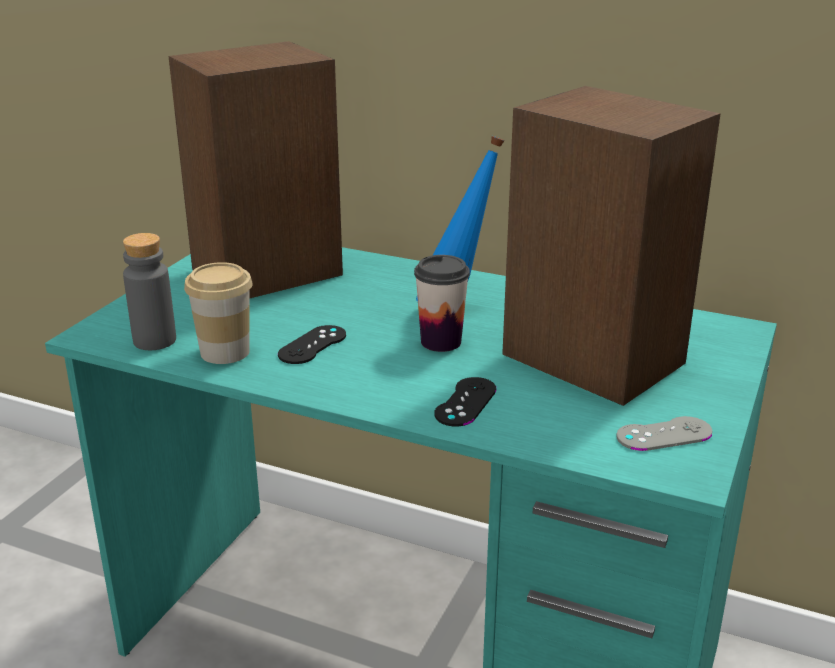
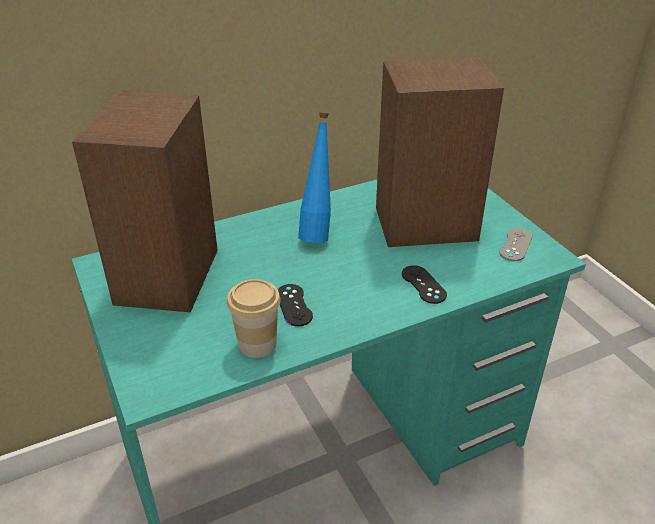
camera: 50 degrees left, 10 degrees up
(154, 340) = (199, 368): grey bottle -> none
(441, 342) = (349, 259): cup -> none

